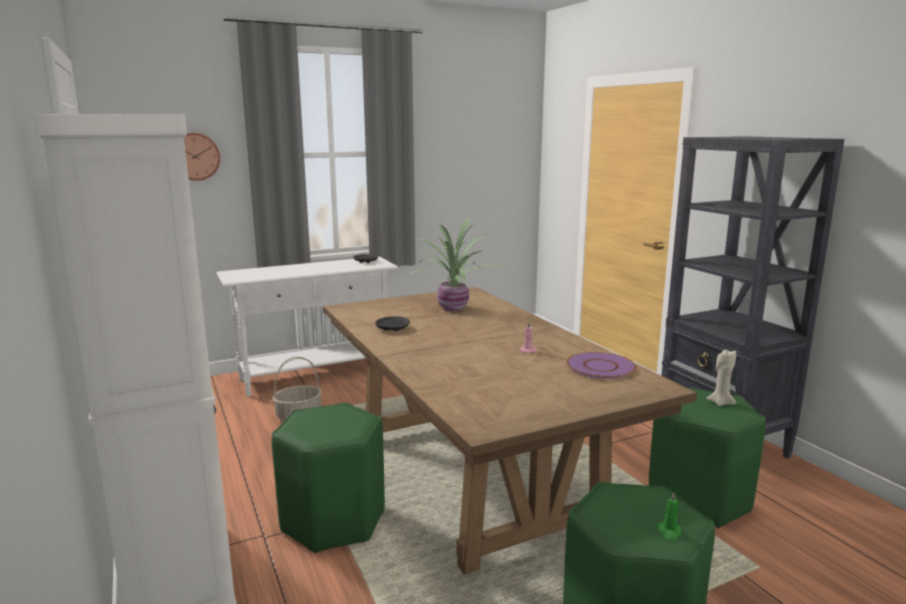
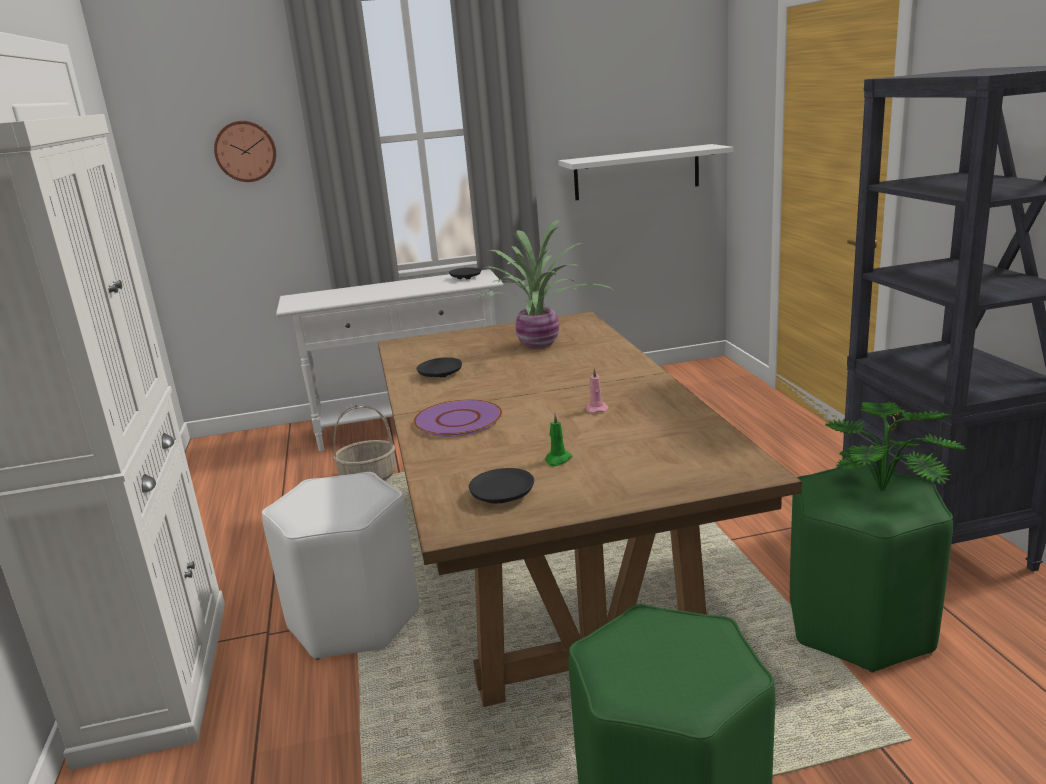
camera: 15 degrees right, 5 degrees up
(333, 520) = (354, 619): green stool -> white stool
(481, 191) = (637, 172): none -> white shelf
(502, 408) = (502, 495): none -> black plate
(600, 367) = (683, 436): purple plate -> purple plate (458, 420)
(669, 532) = (693, 690): green candle -> green candle (557, 460)
(720, 402) = (890, 489): beige candle -> potted plant

